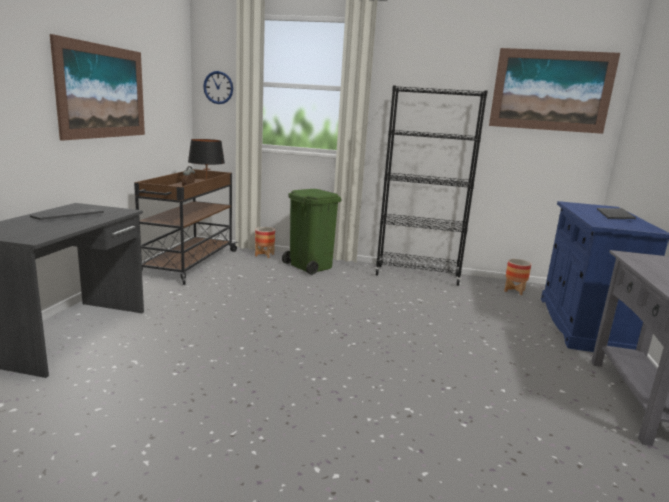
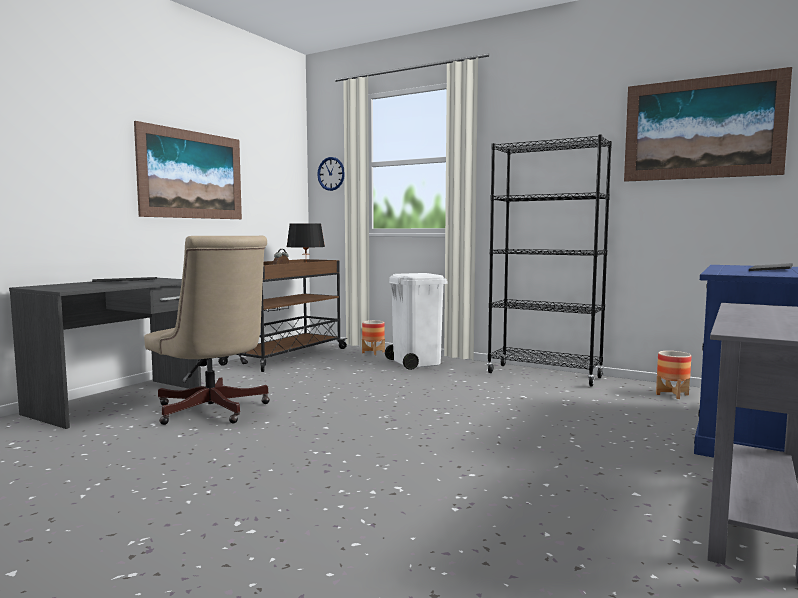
camera: 20 degrees right, 10 degrees down
(181, 340) = (213, 412): none -> beige office chair
(309, 266) = (415, 362): green trash can -> white trash can

